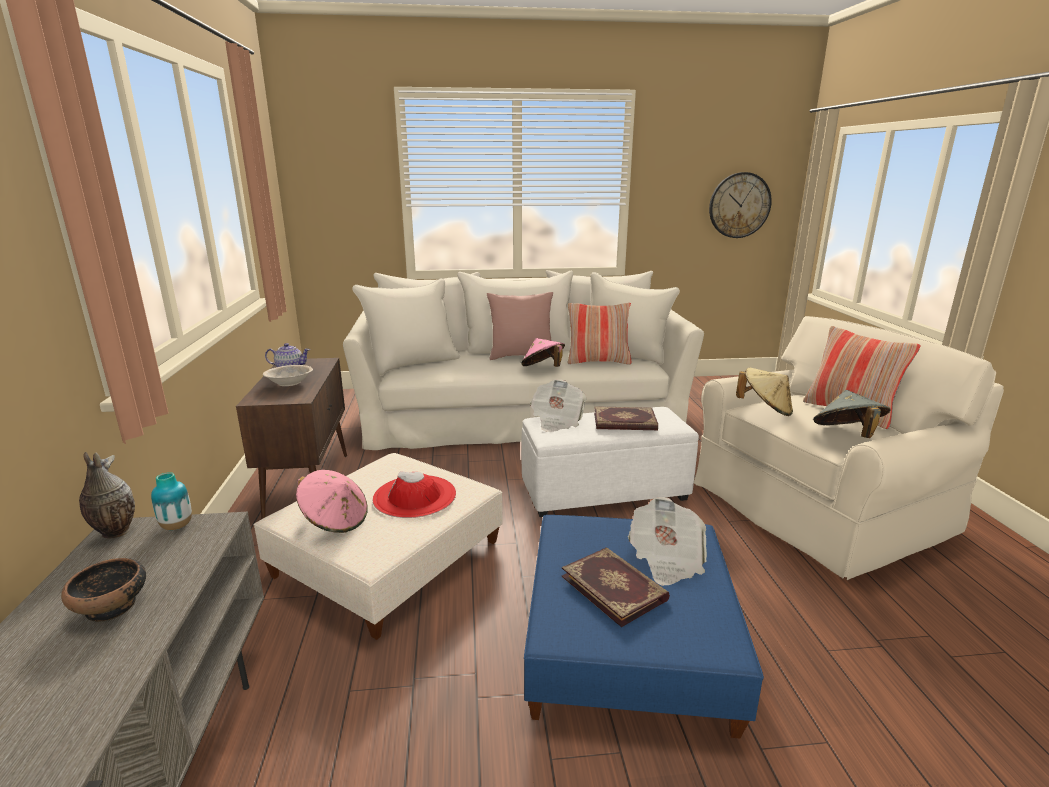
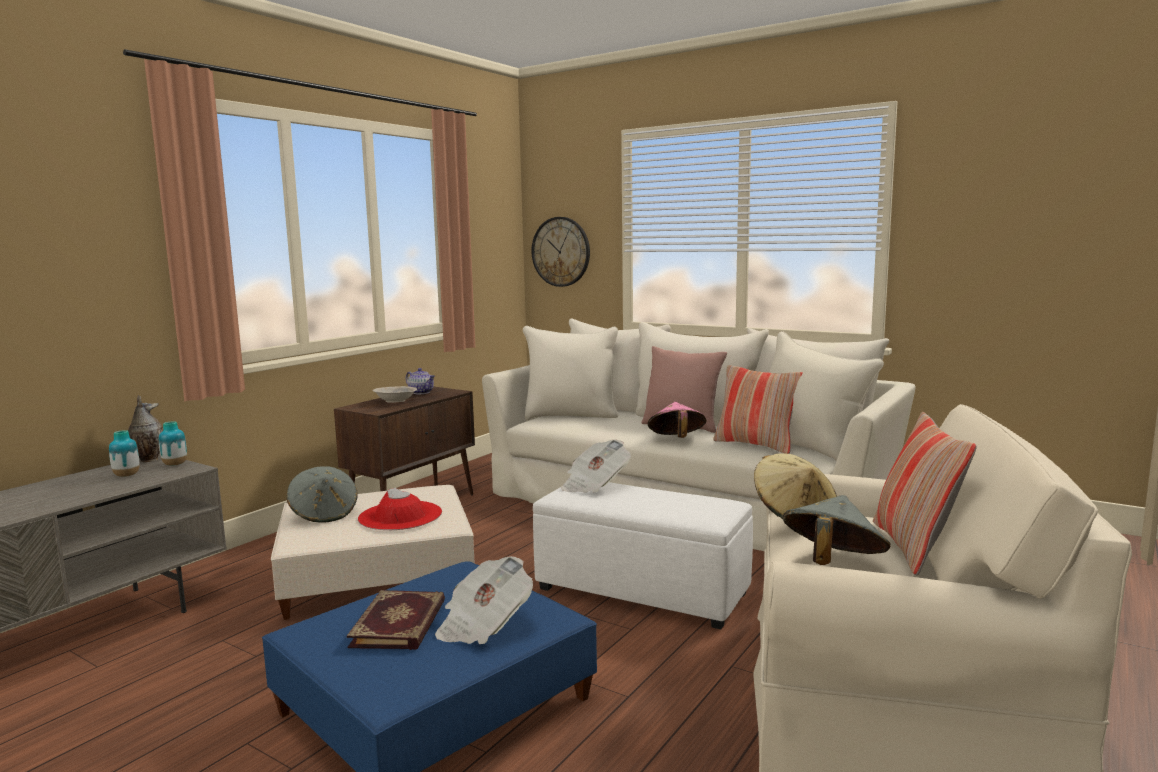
camera: 40 degrees right, 10 degrees down
(112, 607) = (77, 489): bowl -> none
(141, 562) = (126, 475): none -> vase
(335, 520) = (324, 514): pink hat -> grey hat
(625, 422) = (658, 502): book -> none
(739, 205) = (1077, 251): wall clock -> wall clock (561, 251)

